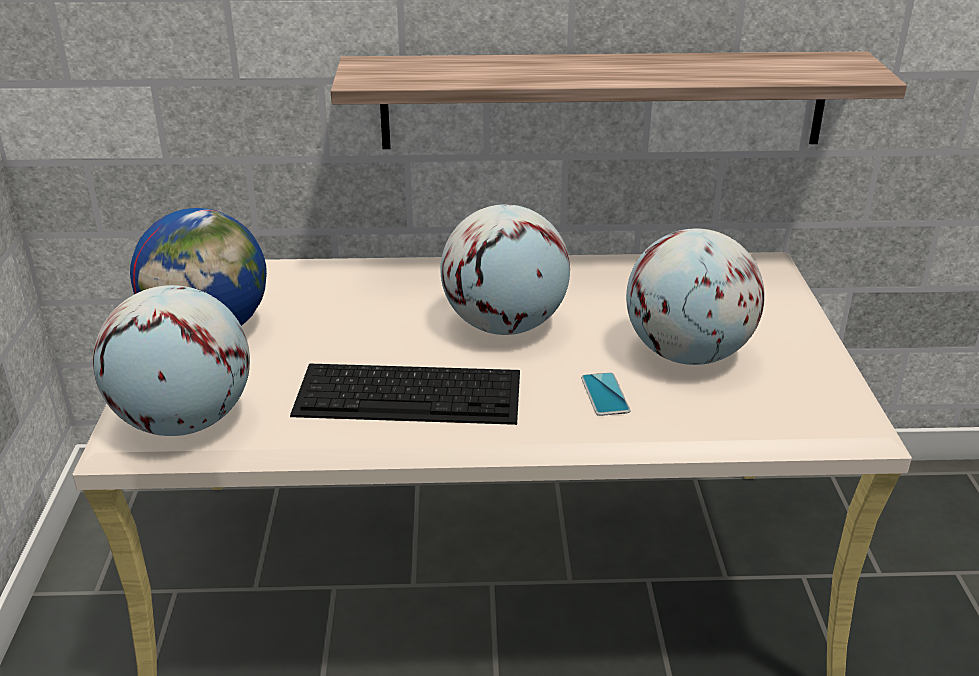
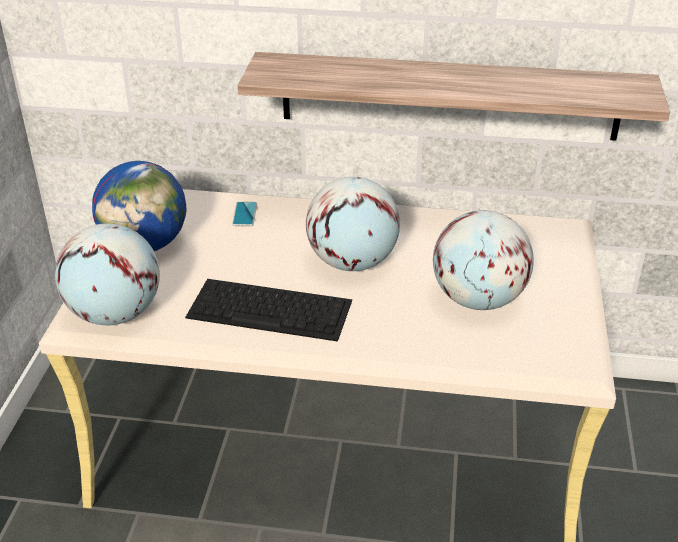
camera: 10 degrees right, 5 degrees up
(605, 395) = (407, 325): phone -> phone (245, 214)

